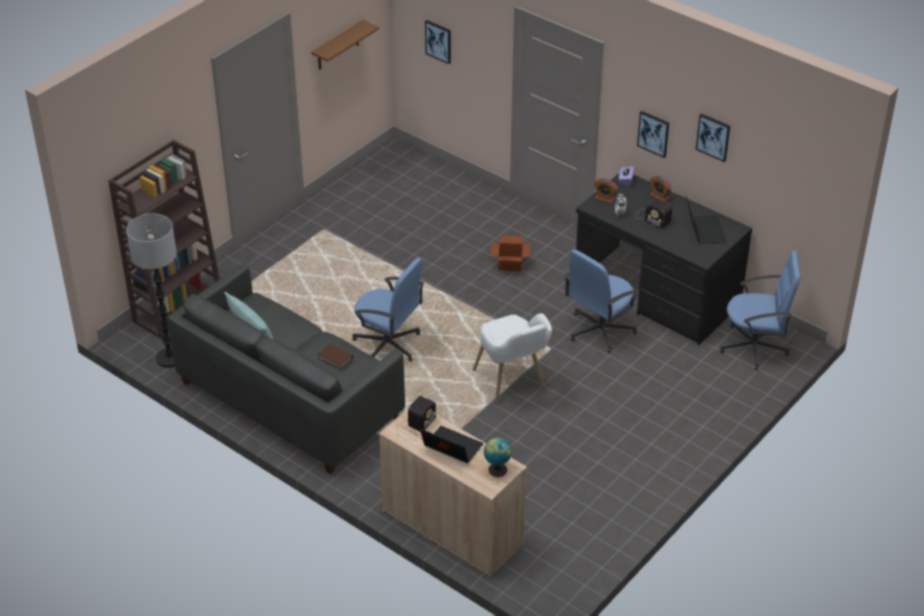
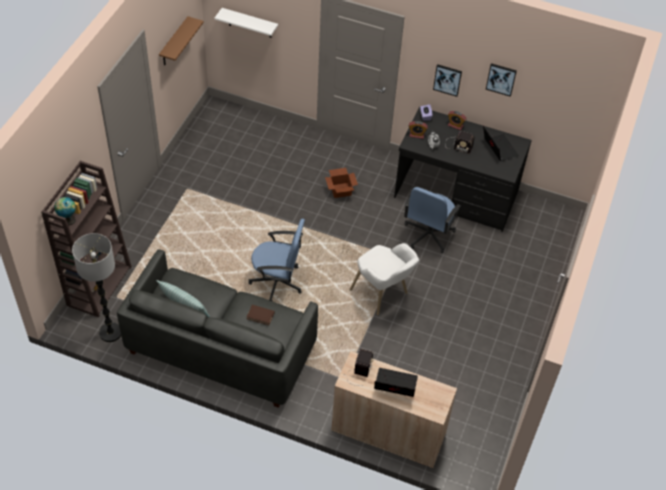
camera: 20 degrees left, 10 degrees up
(438, 41) = (250, 23): picture -> white shelf
(496, 469) = (436, 396): globe -> globe (67, 219)
(755, 347) = (541, 225): blue office chair -> none

